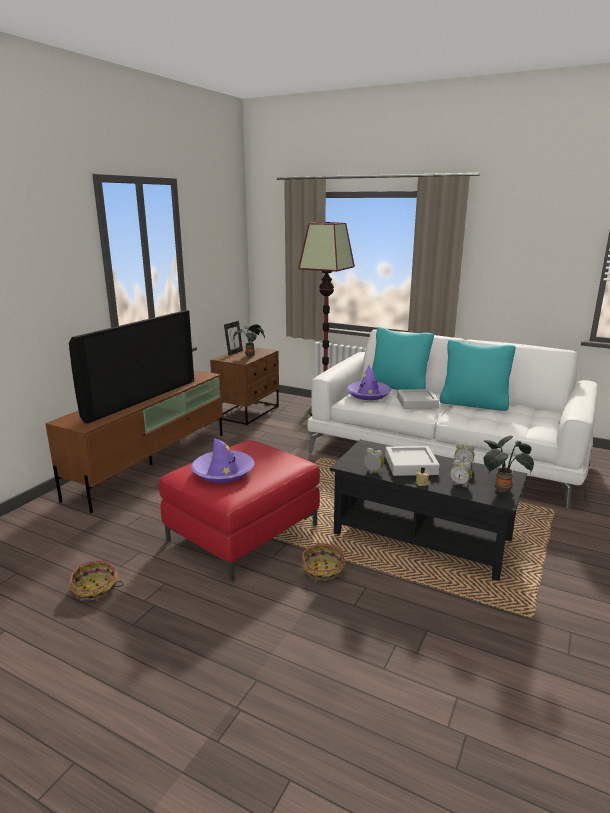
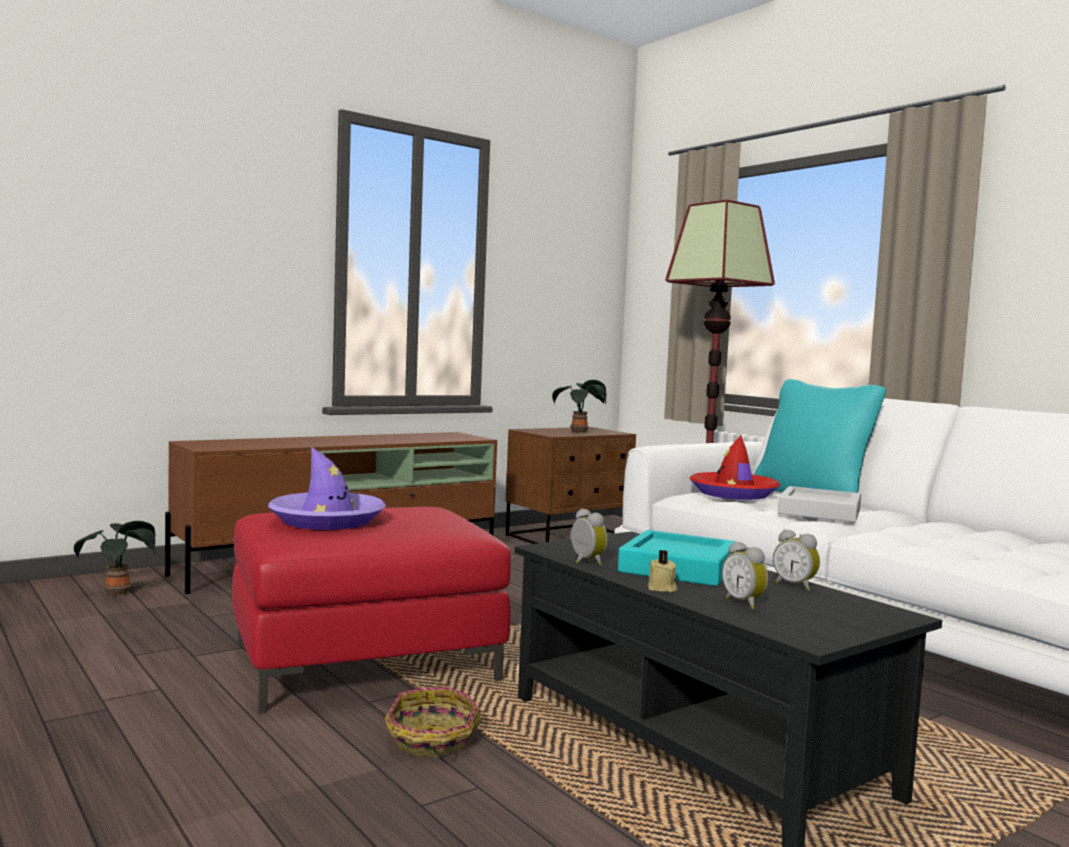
camera: 25 degrees right, 15 degrees down
(95, 589) = (63, 669): basket -> none
(140, 398) = (334, 441): television -> none
(234, 352) = (559, 428): picture frame -> none
(368, 394) = (733, 493): purple hat -> red hat
(411, 465) = (678, 568): grey tray -> turquoise tray
(474, 404) = (951, 530): turquoise pillow -> none
(501, 488) = (838, 624): potted plant -> potted plant (119, 592)

